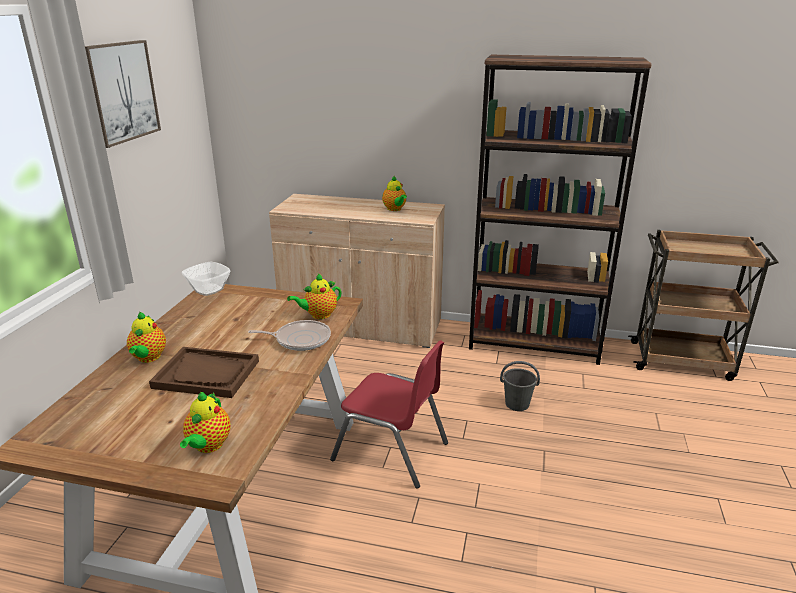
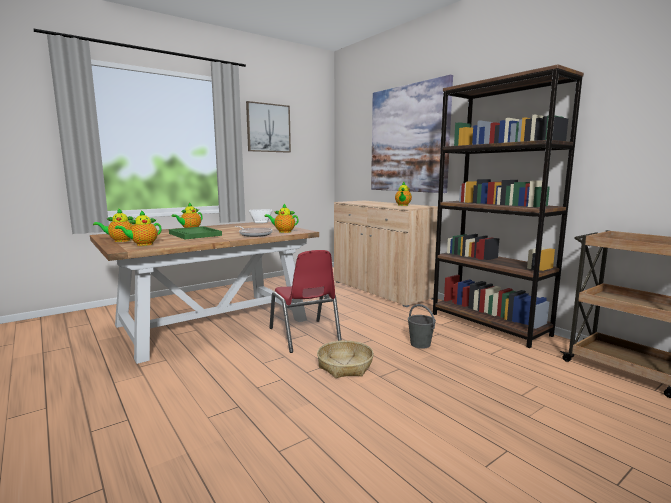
camera: 40 degrees right, 15 degrees down
(129, 452) = (120, 241): none -> teapot
(207, 374) = (195, 234): brown tray -> green tray
(379, 104) = (408, 139): none -> picture
(497, 475) = (345, 366): none -> basket

